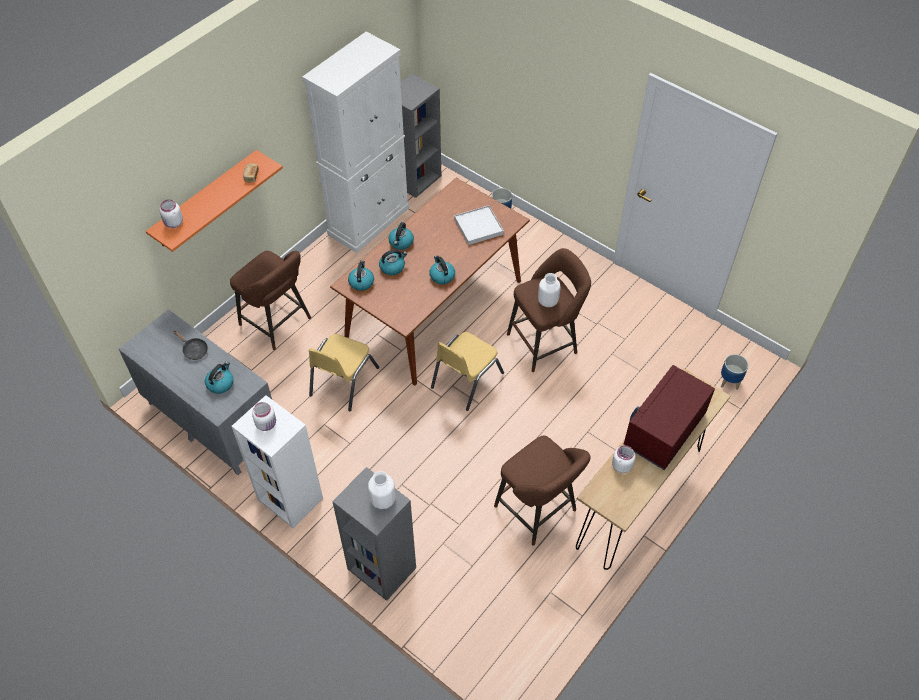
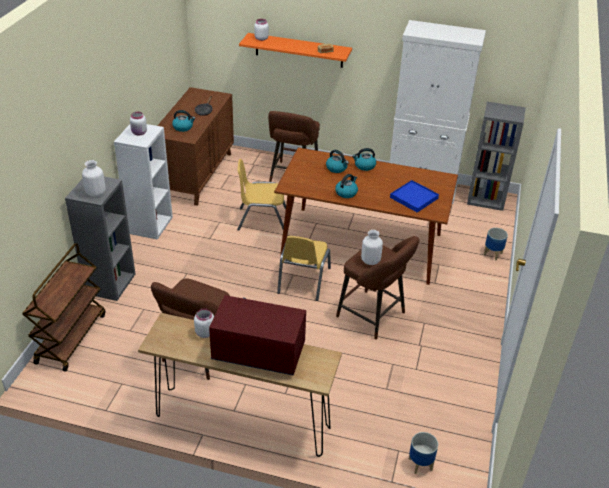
camera: 65 degrees right, 15 degrees down
(212, 420) = (196, 175): grey dresser -> brown dresser
(361, 282) = (311, 159): kettle -> none
(458, 630) = (71, 338): none -> brown cart
(466, 380) = (303, 280): yellow chair -> yellow chair turned 90 degrees counterclockwise
(478, 226) = (414, 198): white tray -> blue tray

